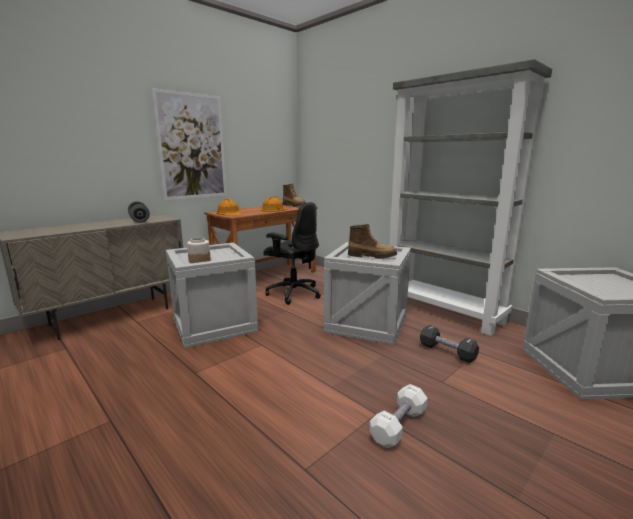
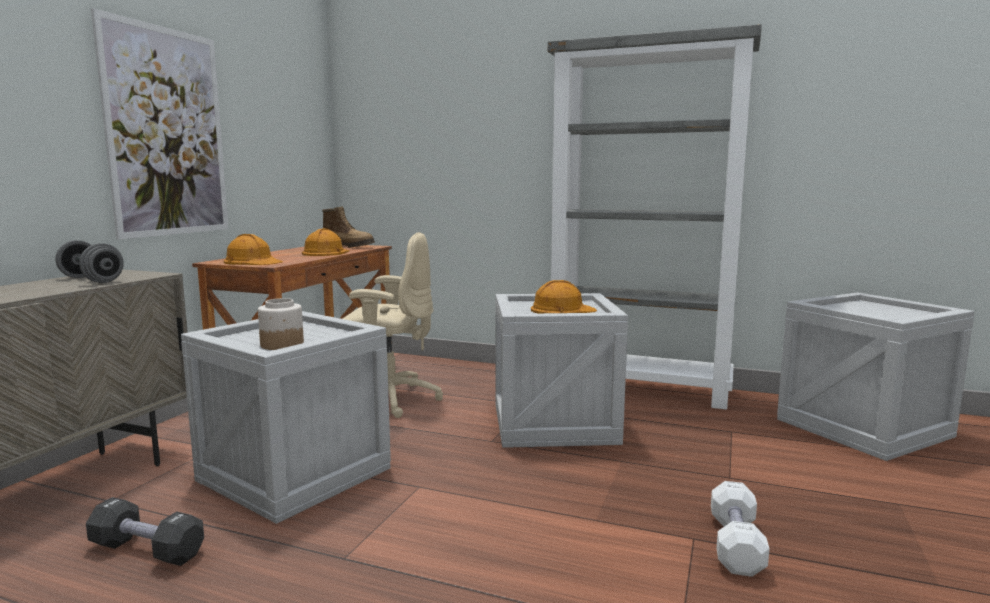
camera: 25 degrees left, 5 degrees down
(293, 293) = (389, 399): black office chair -> beige office chair
(372, 256) = (562, 309): boot -> orange hard hat
(447, 352) = (697, 439): black dumbbell -> black dumbbell (147, 550)

